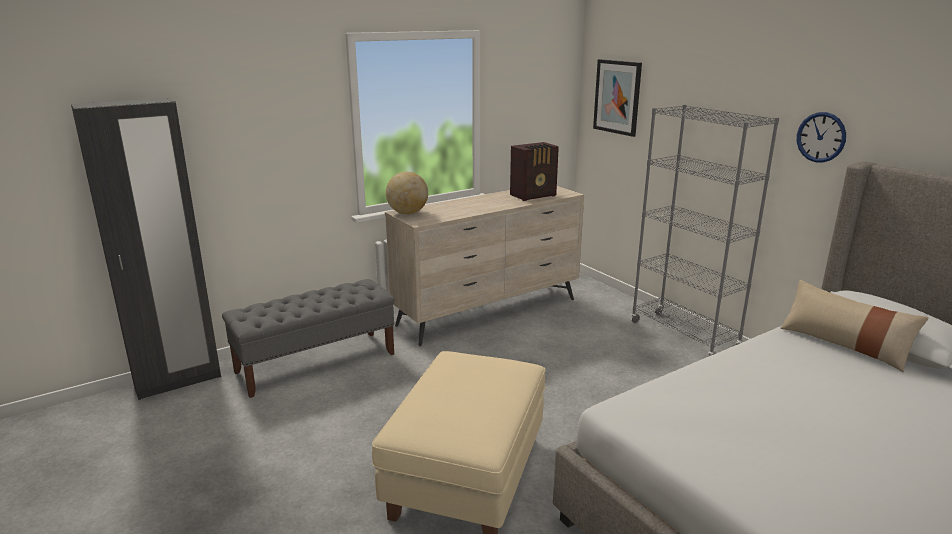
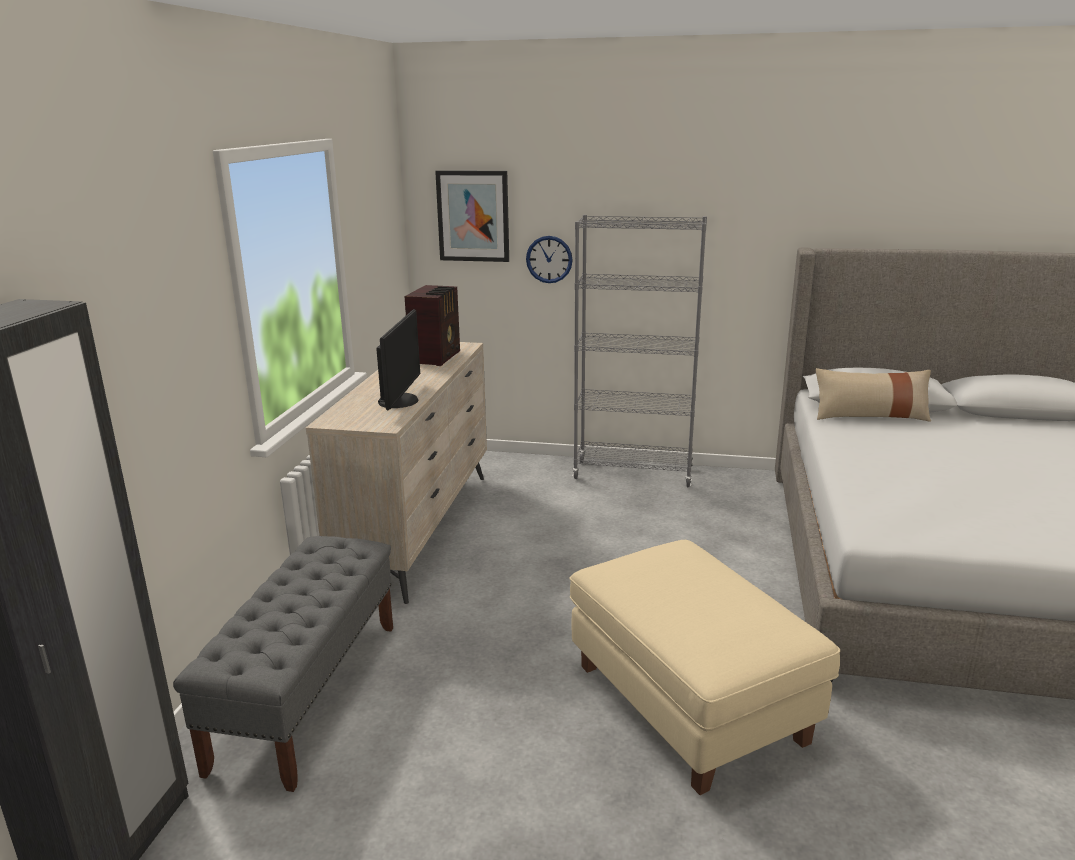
camera: 45 degrees left, 0 degrees up
(407, 213) = (342, 419): globe -> none
(455, 213) = (400, 401): none -> monitor
(821, 137) = (748, 230): wall clock -> wall clock (549, 259)

